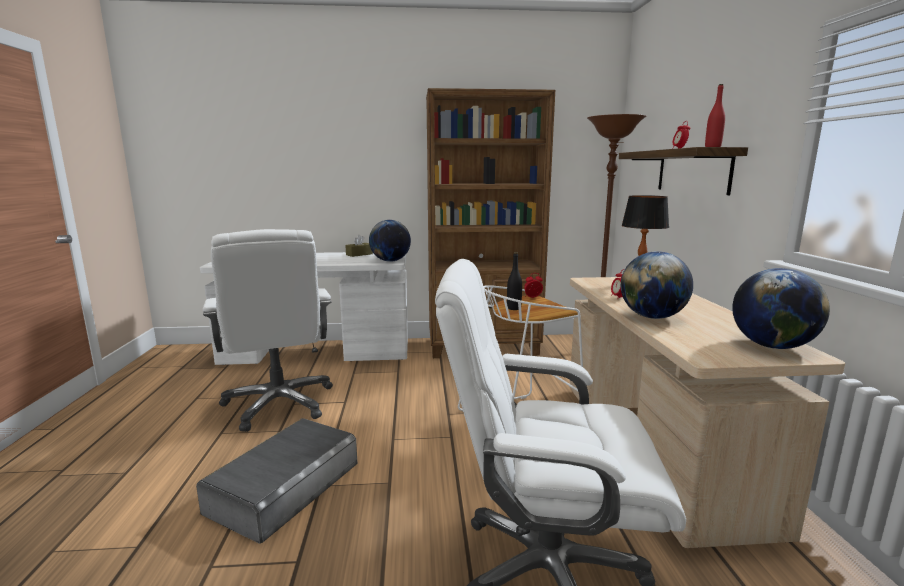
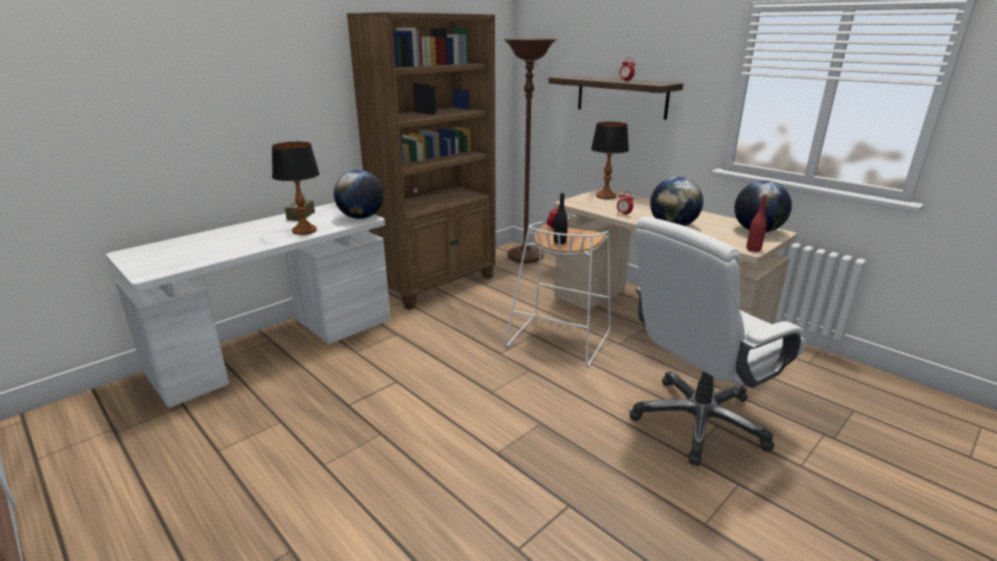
camera: 40 degrees left, 10 degrees up
(279, 404) = (333, 411): white office chair -> none
(284, 486) = (470, 469): grey storage box -> none
(339, 261) = (304, 230): none -> table lamp
(712, 147) = (661, 83): red bottle -> red bottle (753, 249)

